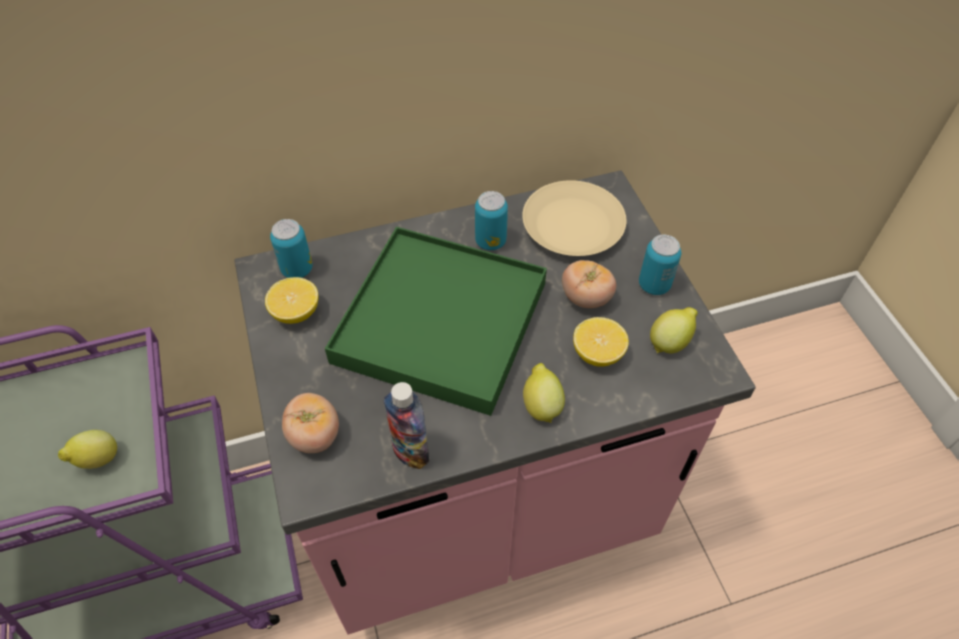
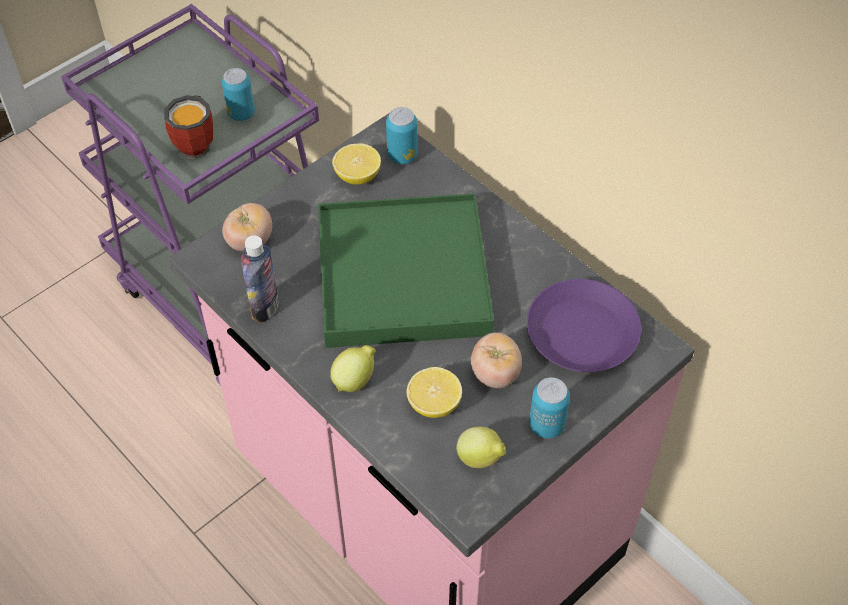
camera: 65 degrees right, 0 degrees up
(97, 460) = (199, 143): lemon -> mug
(490, 241) = (519, 275): can -> can (241, 113)
(573, 225) = (583, 333): beige plate -> purple plate

